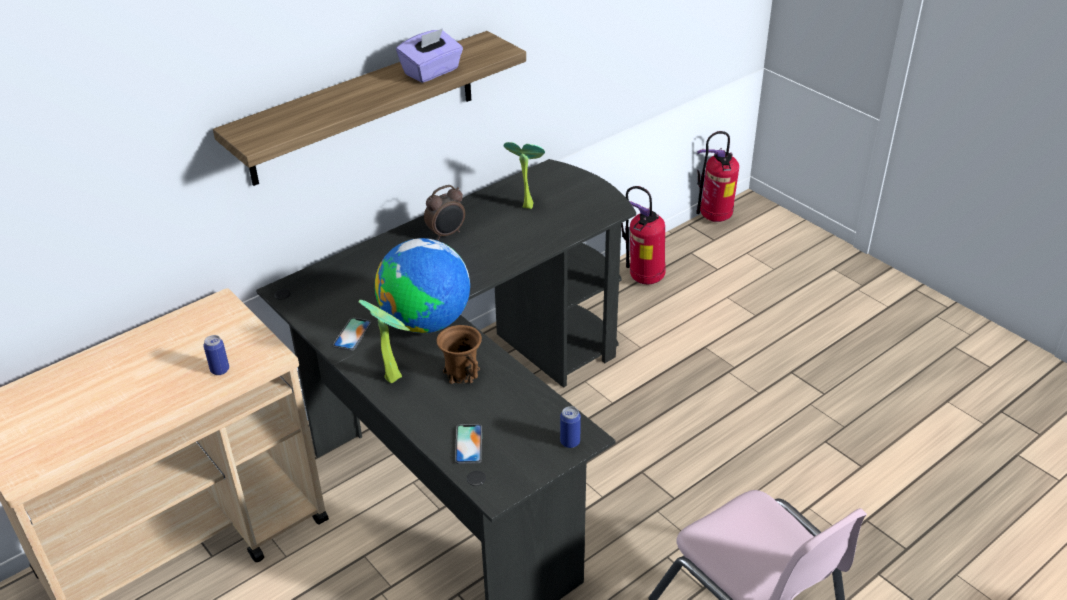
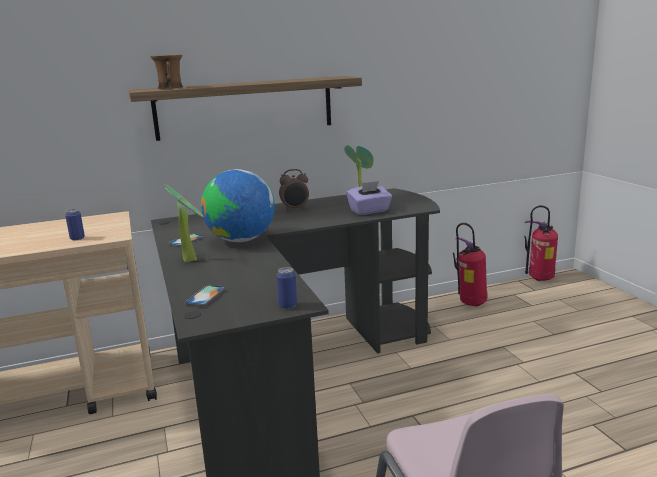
camera: 20 degrees right, 20 degrees down
(432, 72) = (289, 80): purple tissue box -> purple tissue box (369, 211)
(462, 373) = (241, 263): brown mug -> brown mug (170, 88)

